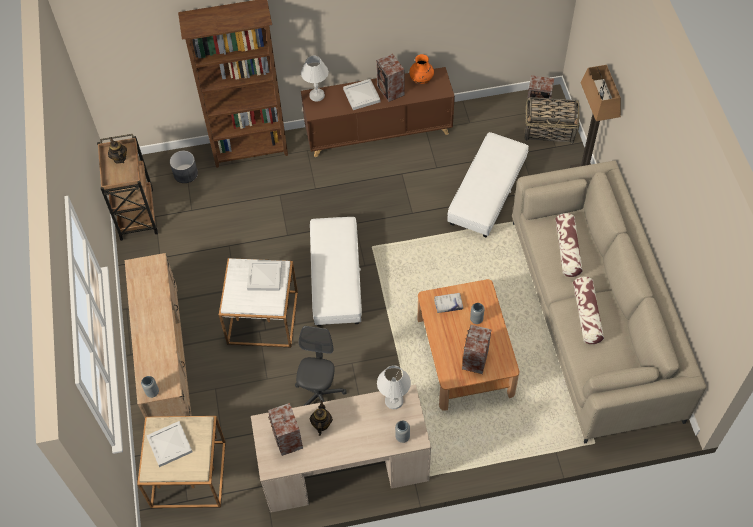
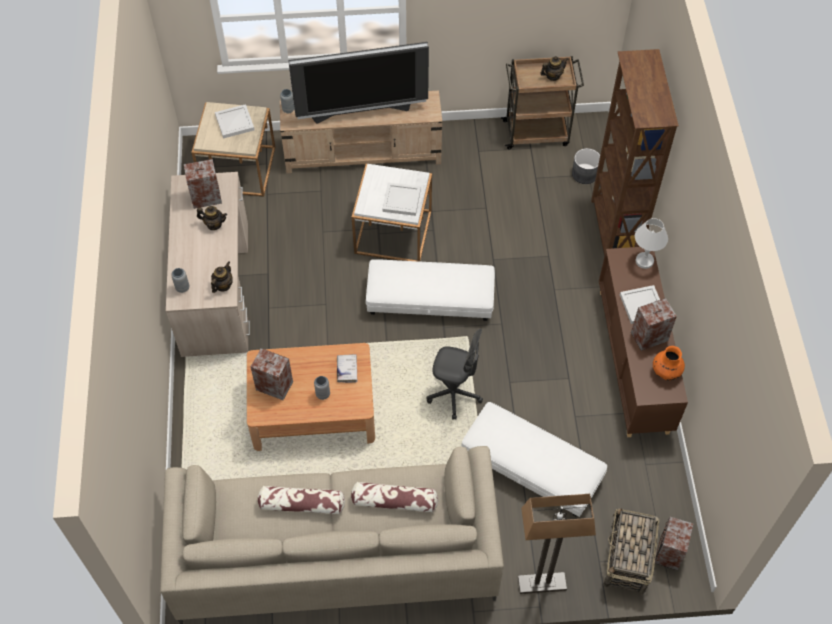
camera: 95 degrees right, 0 degrees up
(152, 324) = (361, 110): none -> television
(319, 395) = (295, 273): grey office chair -> grey office chair (454, 394)
(394, 401) = (223, 285): white table lamp -> teapot

